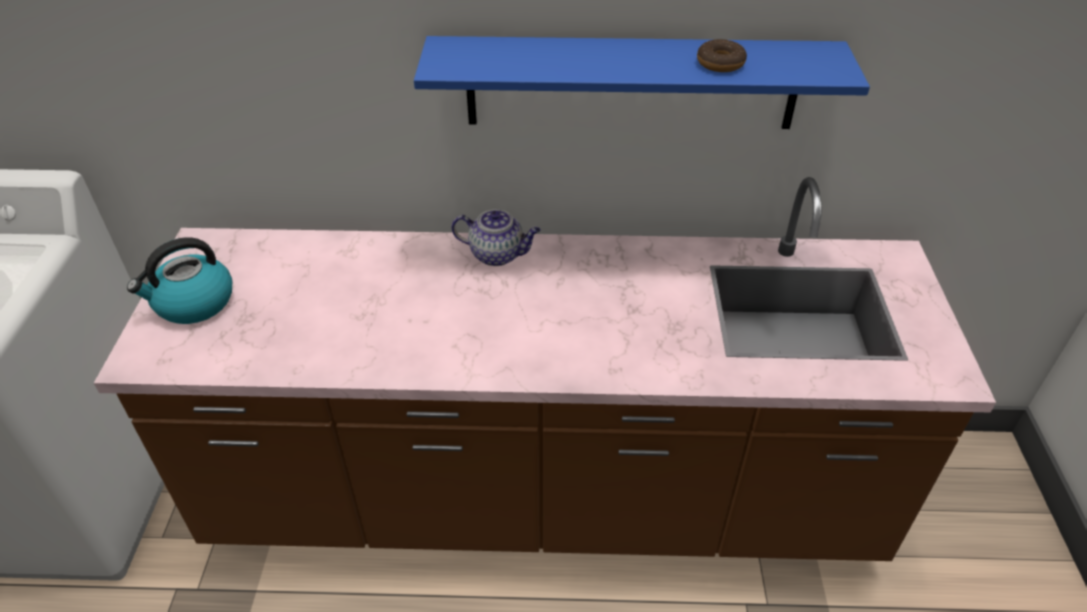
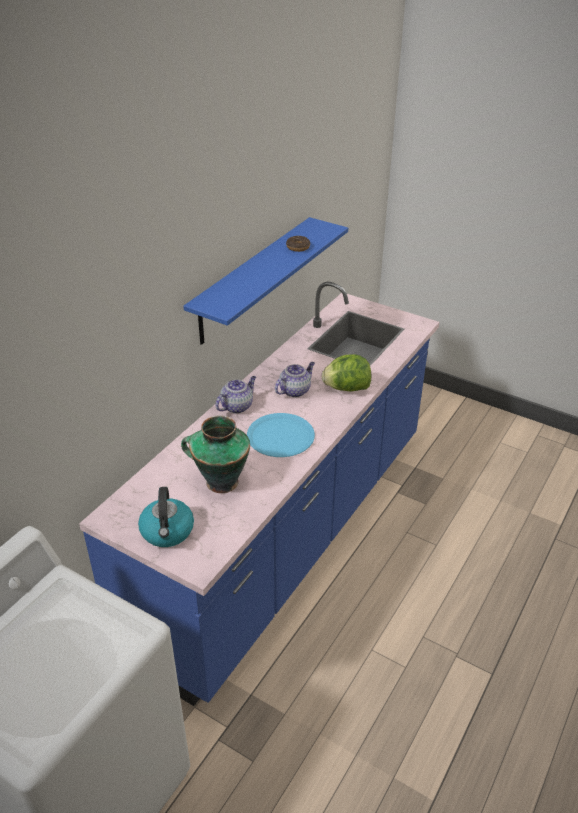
camera: 60 degrees left, 5 degrees down
(319, 308) = (220, 481): none -> vase
(461, 326) = (280, 436): none -> blue plate
(543, 500) = (288, 537): brown counter -> blue counter
(587, 296) = (295, 390): none -> teapot
(646, 352) = (346, 388): none -> lettuce

